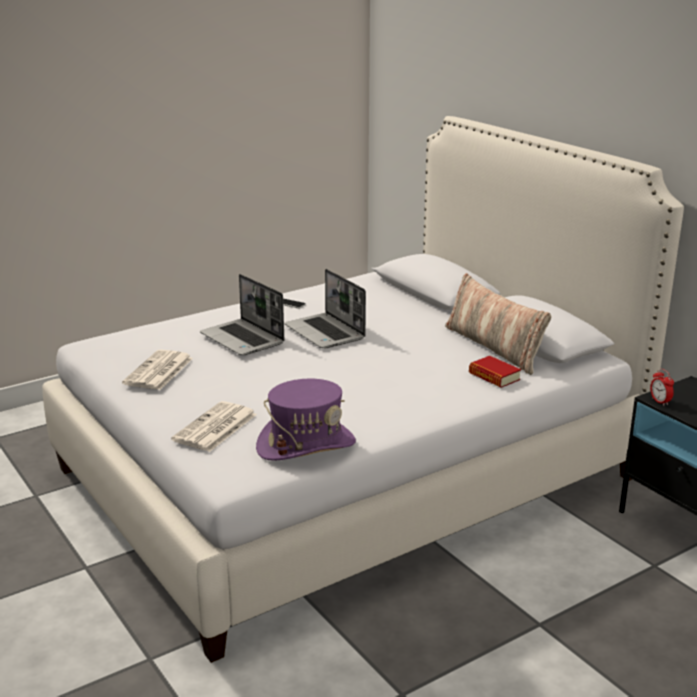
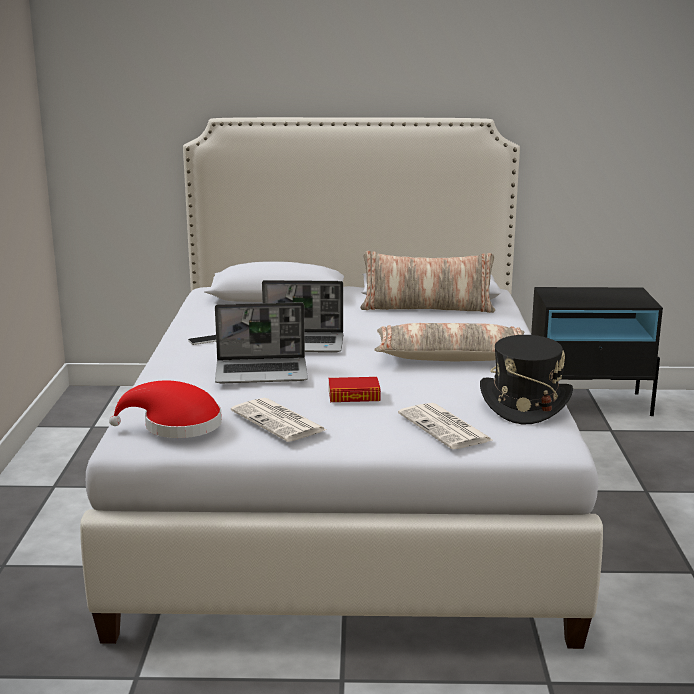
camera: 55 degrees left, 5 degrees down
(118, 346) = (176, 426): none -> red hat
(306, 445) = (524, 404): purple hat -> black hat
(380, 389) = (451, 357): none -> pillow
(494, 376) = (480, 321): book -> book (354, 396)
(660, 402) = (563, 303): alarm clock -> none

